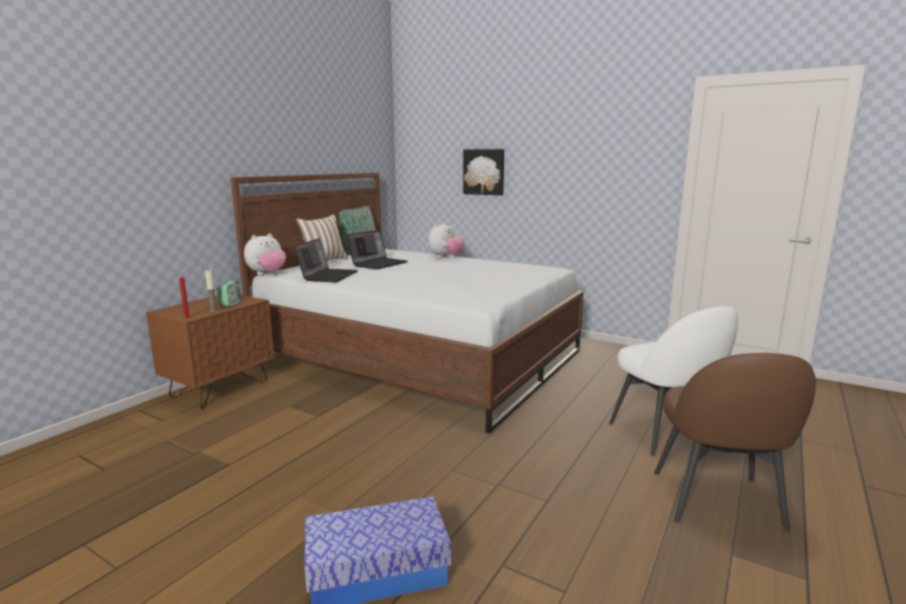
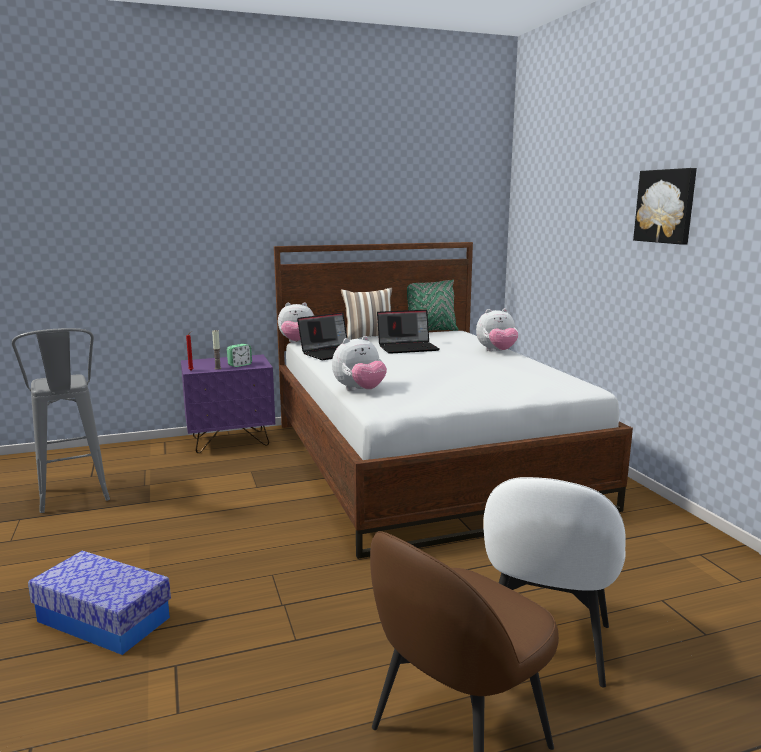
camera: 40 degrees right, 0 degrees up
(128, 497) = (74, 500): none -> grey stool
(220, 389) = (231, 441): brown nightstand -> purple nightstand
(428, 296) = (359, 390): none -> plush toy
(484, 172) = (580, 247): picture -> picture (666, 206)

